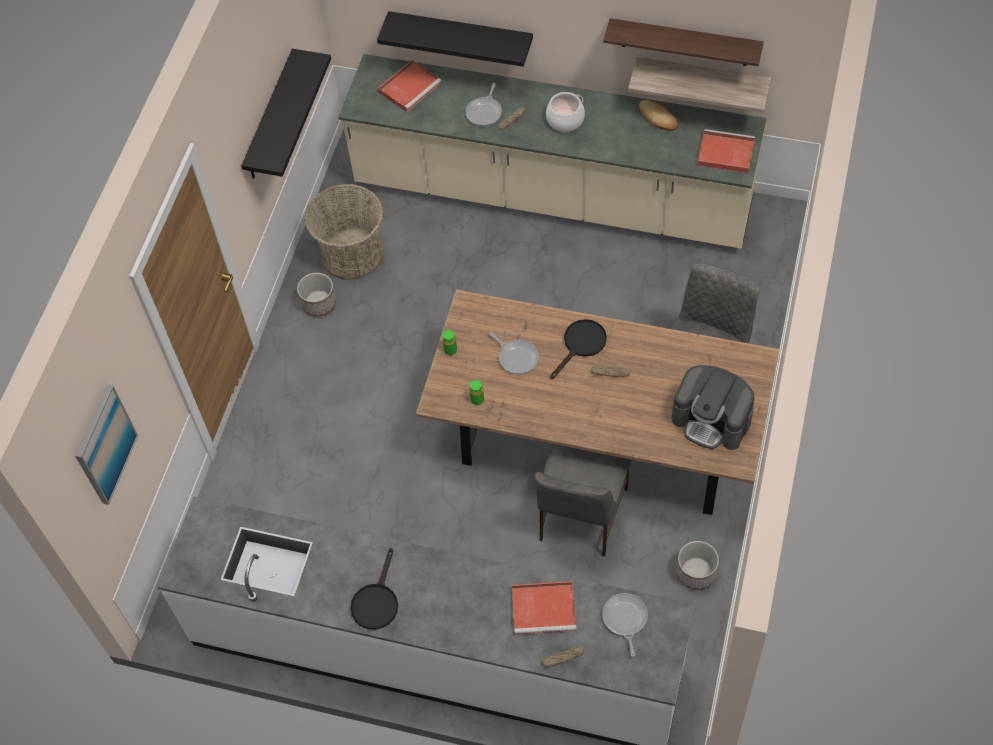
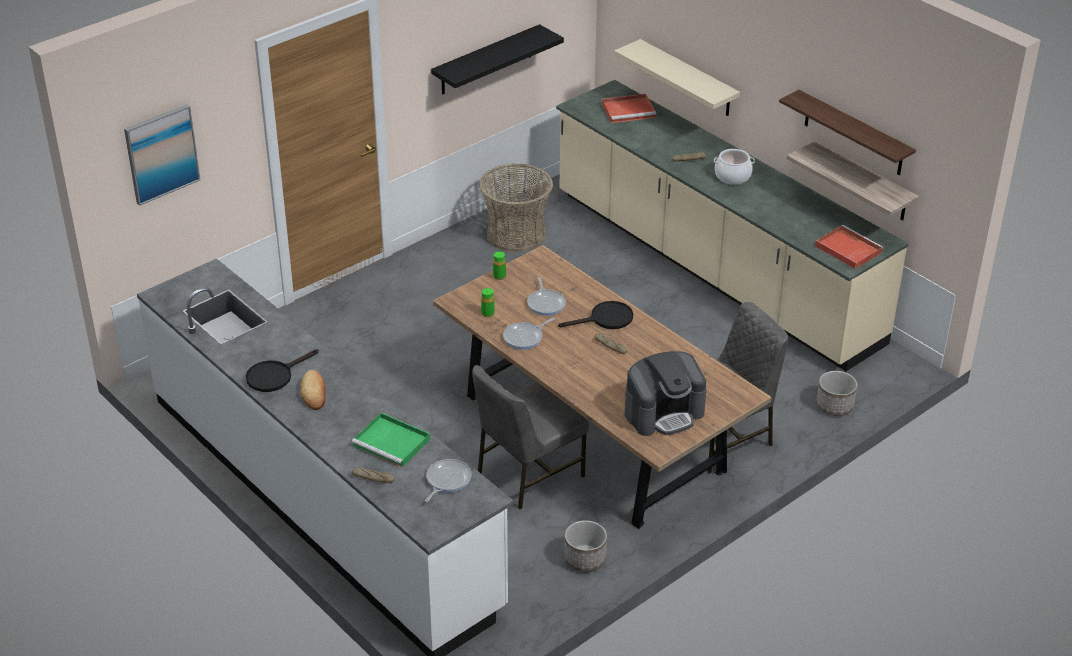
camera: 30 degrees right, 20 degrees down
(319, 303) = (460, 252): planter -> planter (835, 406)
(461, 34) = (688, 79): black shelf -> beige shelf
(485, 112) = (672, 147): frying pan -> frying pan (525, 337)
(545, 608) = (393, 443): red tray -> green tray
(658, 117) = (812, 205): bread -> bread (314, 393)
(712, 420) = (664, 413): coffee machine -> coffee machine turned 90 degrees counterclockwise

